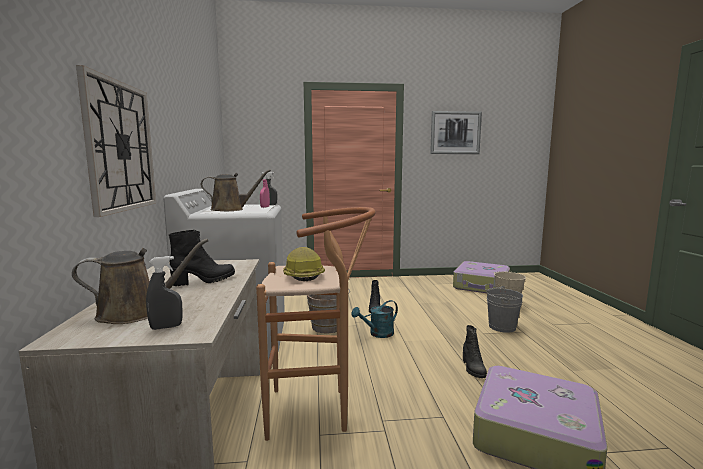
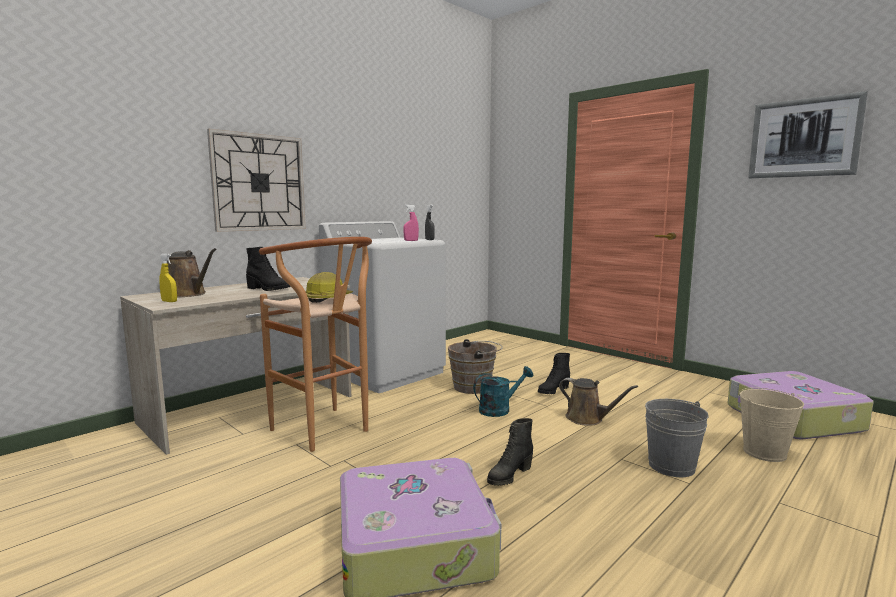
camera: 50 degrees right, 0 degrees up
(166, 327) = (169, 301): grey spray bottle -> yellow spray bottle
(231, 209) = (376, 240): brown watering can -> brown watering can (587, 419)
(377, 334) = (499, 409): turquoise watering can -> turquoise watering can turned 135 degrees clockwise

